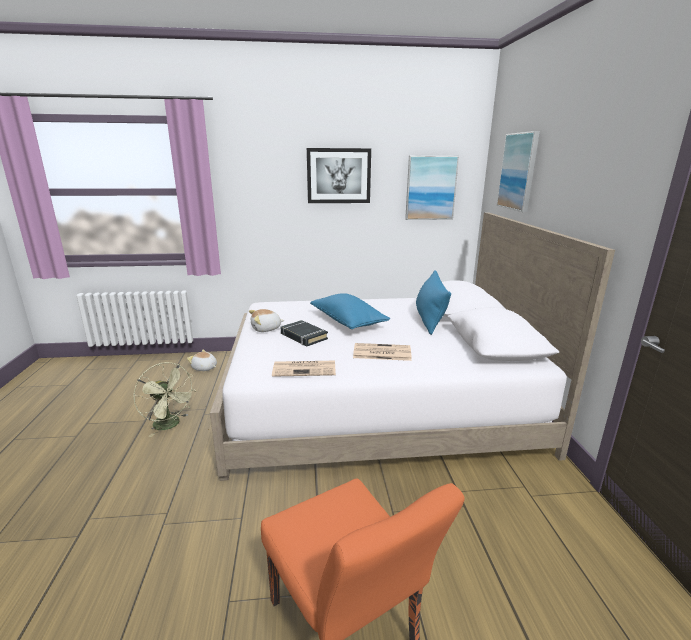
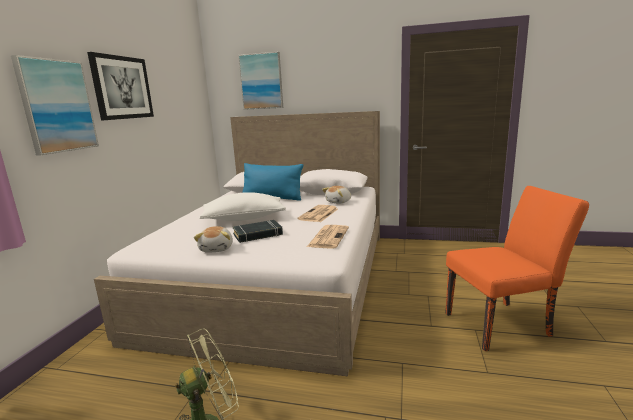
camera: 70 degrees left, 5 degrees down
(204, 368) = (72, 392): plush toy -> plush toy (339, 202)
(348, 322) = (244, 218): blue pillow -> white pillow
(430, 188) = (185, 100): picture -> picture (57, 106)

